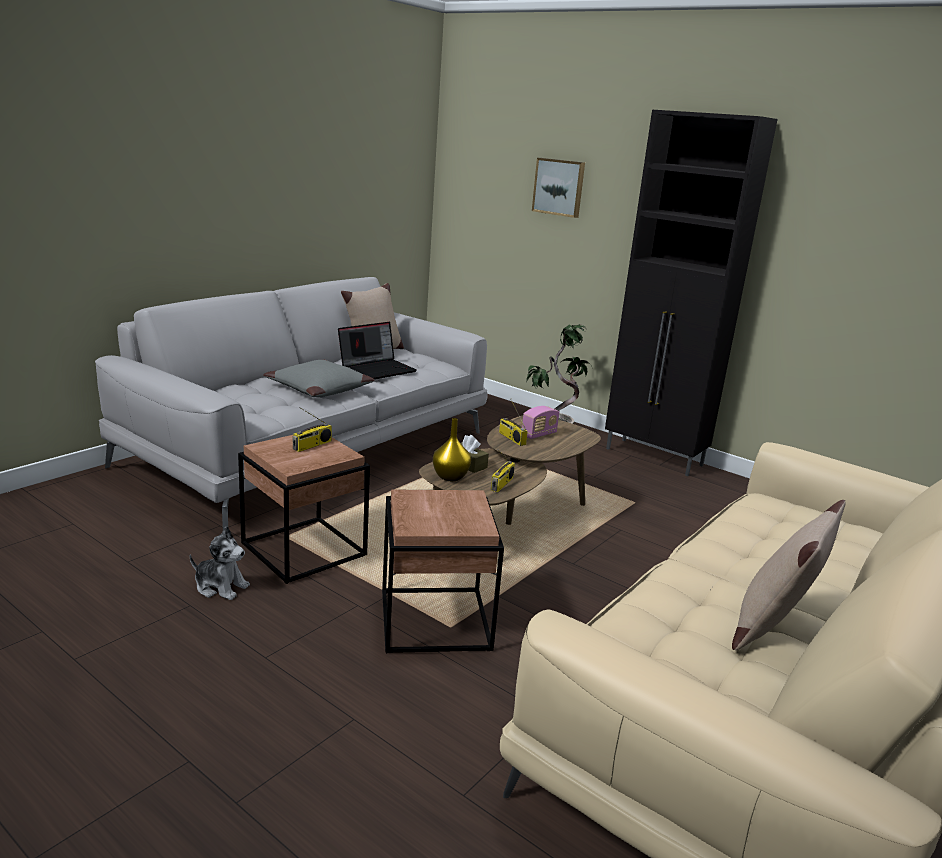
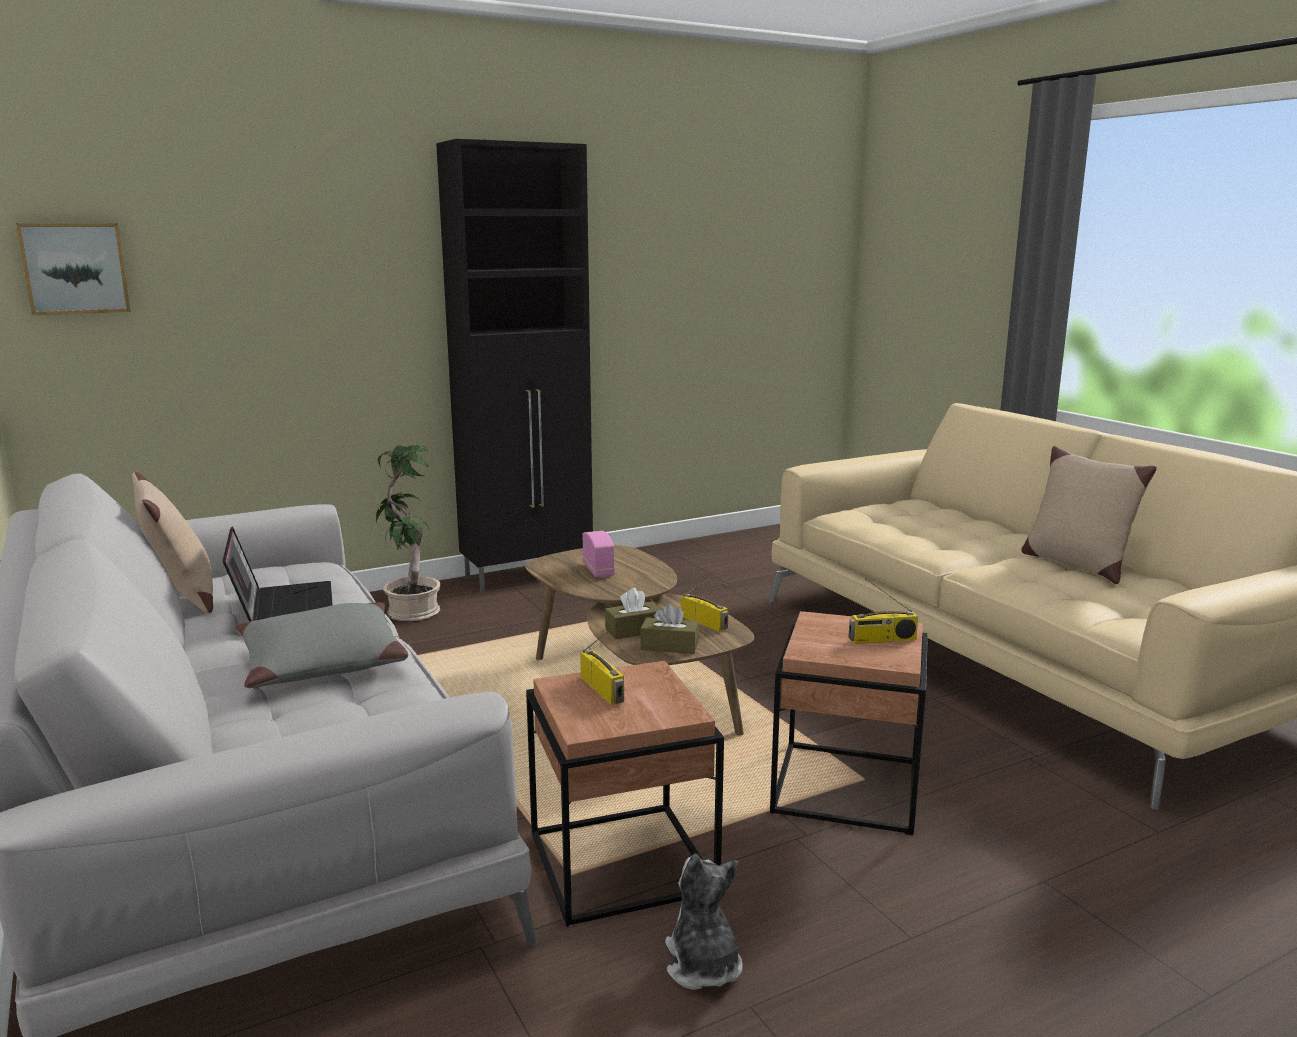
camera: 65 degrees left, 5 degrees down
(220, 587) = (703, 965): plush toy -> plush toy turned 60 degrees counterclockwise
(451, 477) = (669, 646): yellow vase -> brown tissue box
(511, 438) = (599, 585): radio -> radio (882, 640)
(559, 187) = (276, 261): picture -> picture (75, 268)

